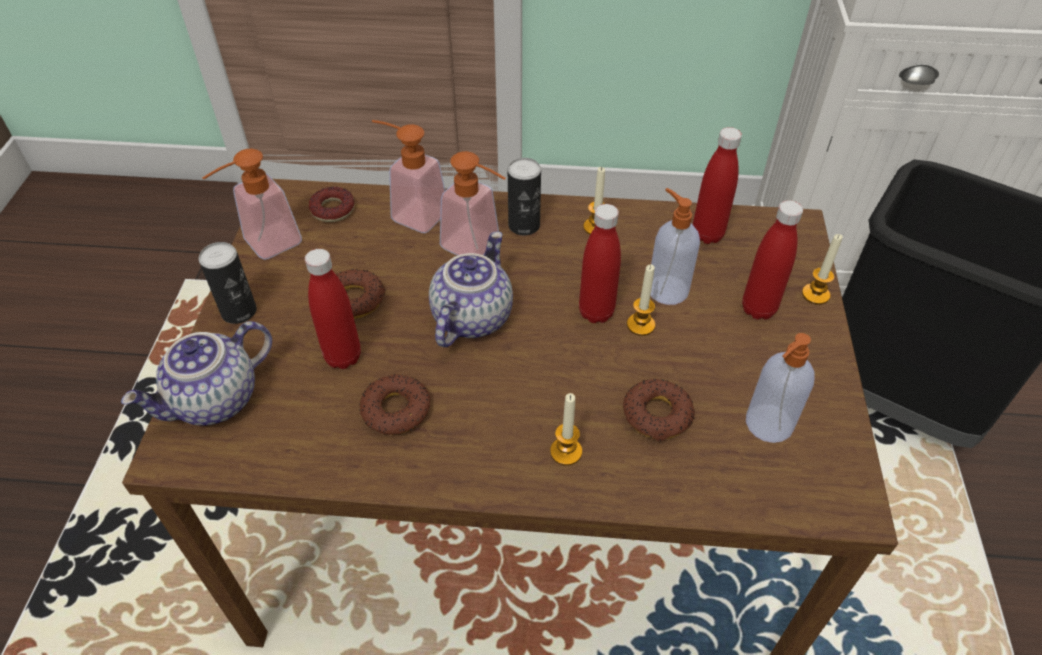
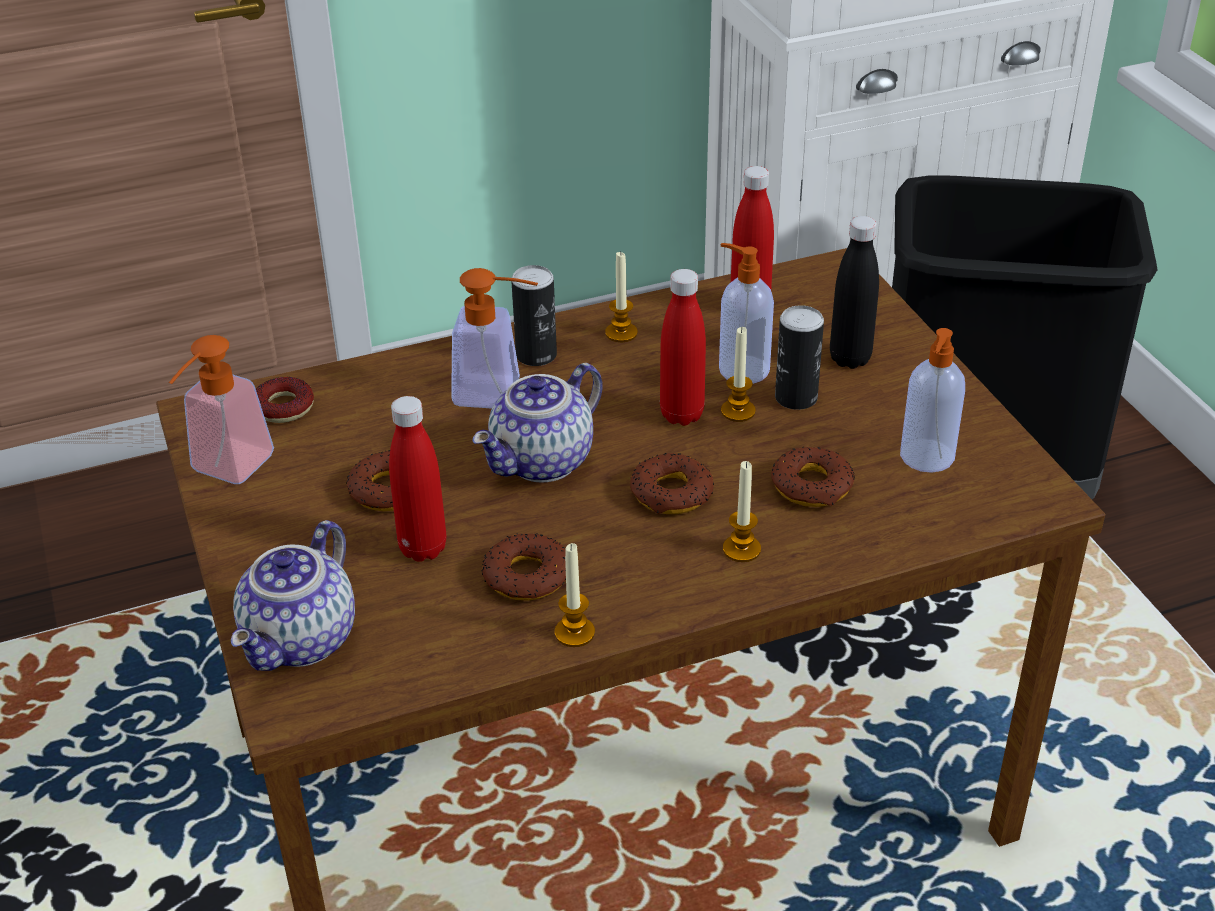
camera: 25 degrees left, 10 degrees down
(239, 311) = (252, 546): can -> can (796, 398)
(412, 213) = (389, 382): soap dispenser -> none
(470, 317) = (543, 463): teapot -> teapot turned 135 degrees counterclockwise
(545, 379) = (671, 493): none -> donut
(758, 309) = (850, 358): red bottle -> black bottle
(815, 294) = (898, 328): candle -> candle (574, 633)

